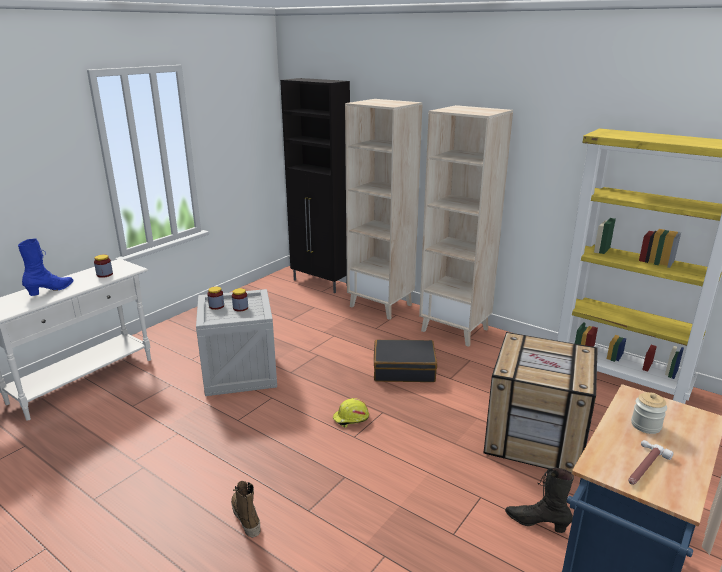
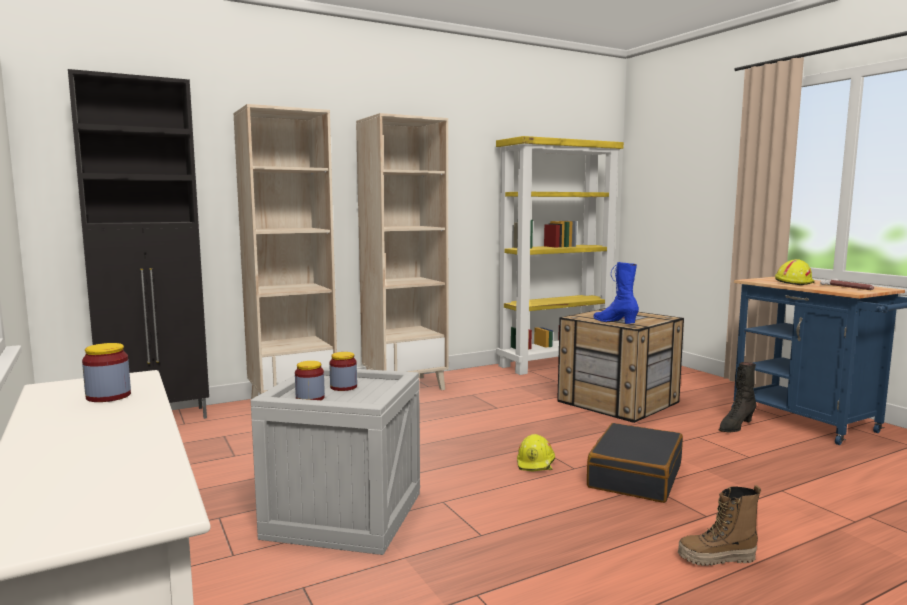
camera: 65 degrees left, 15 degrees down
(51, 290) = (89, 443): blue boot -> blue boot (615, 322)
(404, 369) = (457, 421): black suitcase -> black suitcase (634, 476)
(646, 425) = (793, 283): jar -> yellow hard hat

